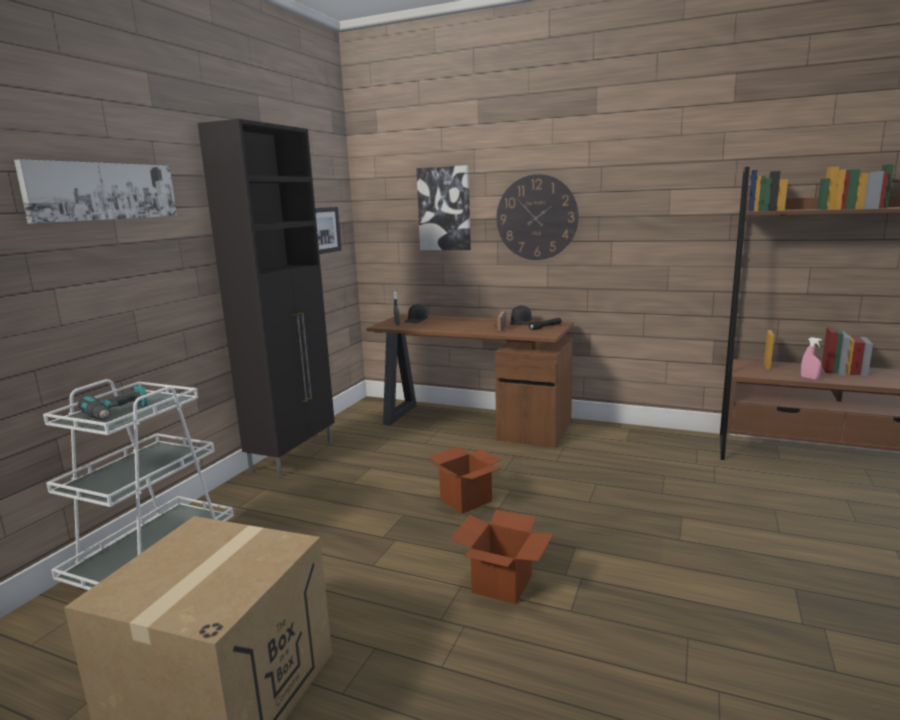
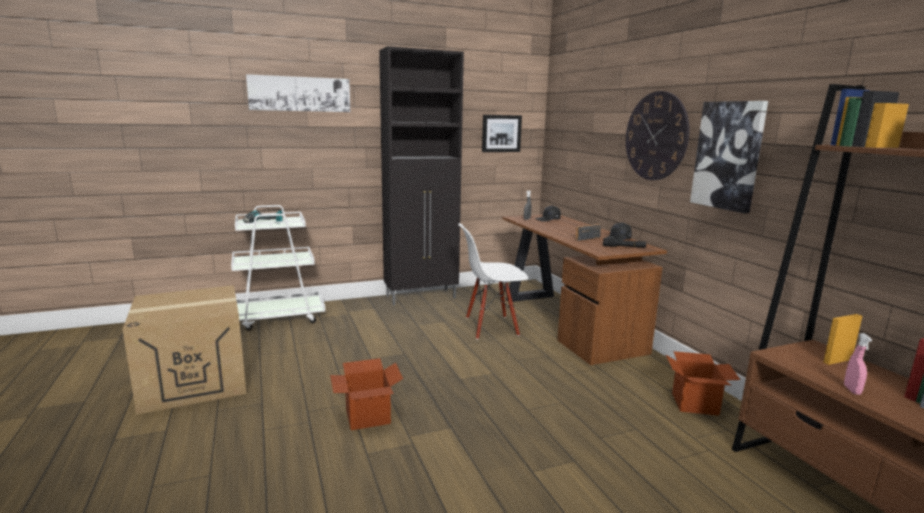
camera: 45 degrees right, 0 degrees up
(423, 453) = (491, 327): none -> white chair
(444, 209) = (595, 122): picture -> picture (728, 155)
(466, 500) = (452, 365): cardboard box -> cardboard box (694, 404)

